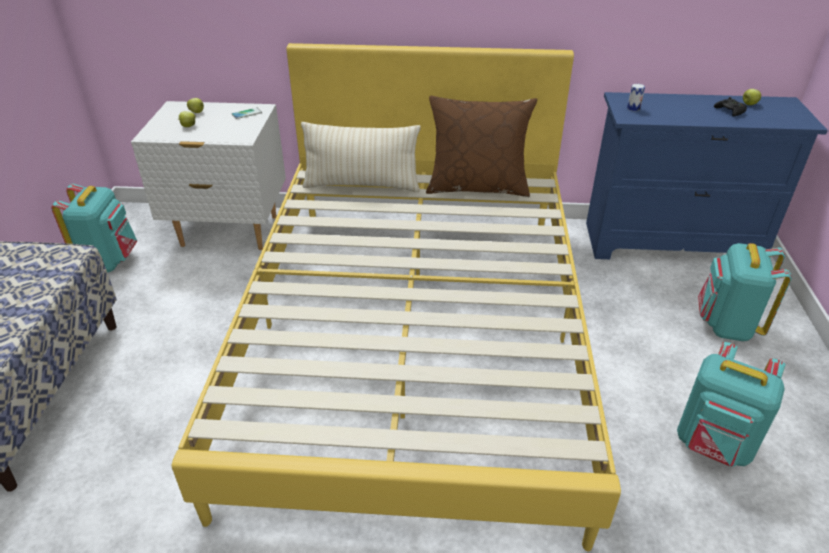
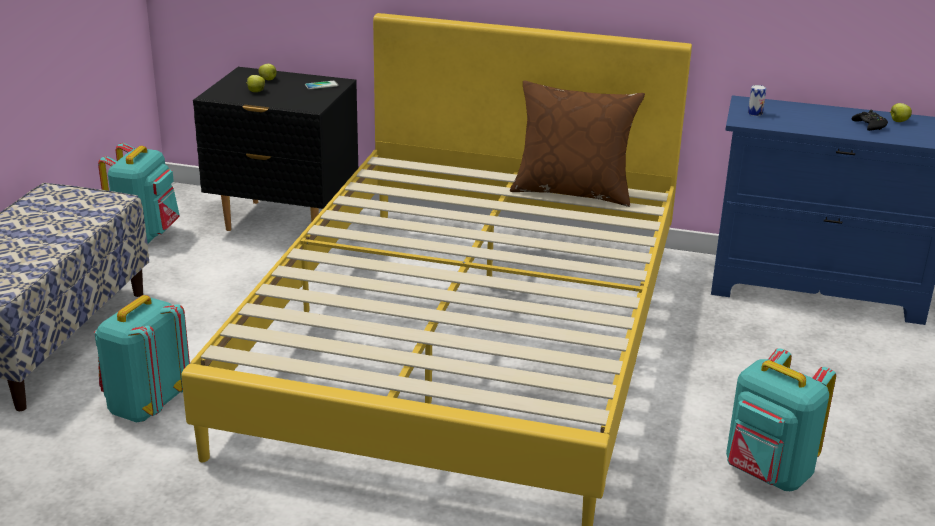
camera: 10 degrees right, 10 degrees down
(229, 232) = (284, 222): white nightstand -> black nightstand
(362, 185) = (439, 177): beige pillow -> none
(726, 325) = (842, 375): turquoise backpack -> turquoise backpack (145, 406)

